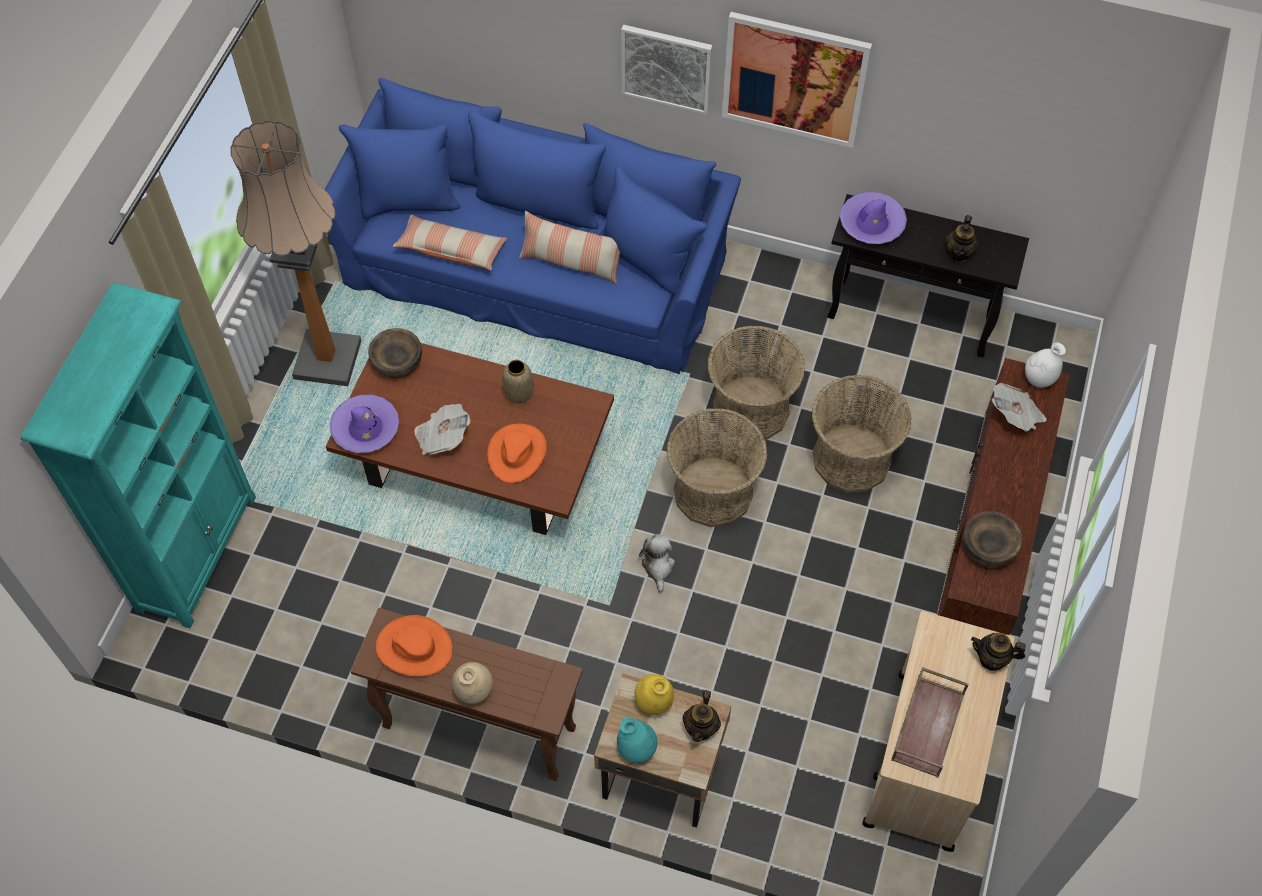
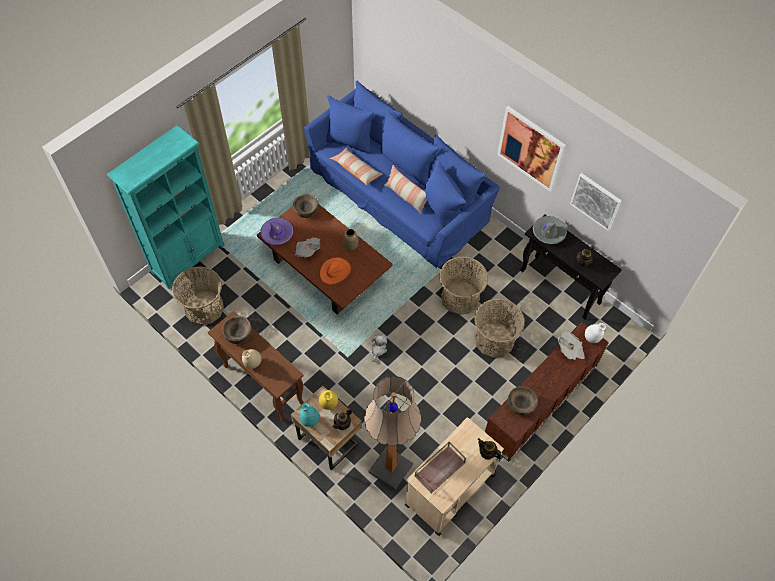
camera: 25 degrees right, 0 degrees up
(327, 360) = (286, 199): floor lamp -> floor lamp (390, 468)
(414, 648) = (238, 334): orange hat -> brown bowl
(666, 68) = (478, 122): picture -> picture (596, 201)
(713, 492) = (421, 327): basket -> basket (204, 307)
(872, 223) = (548, 232): purple hat -> grey hat

